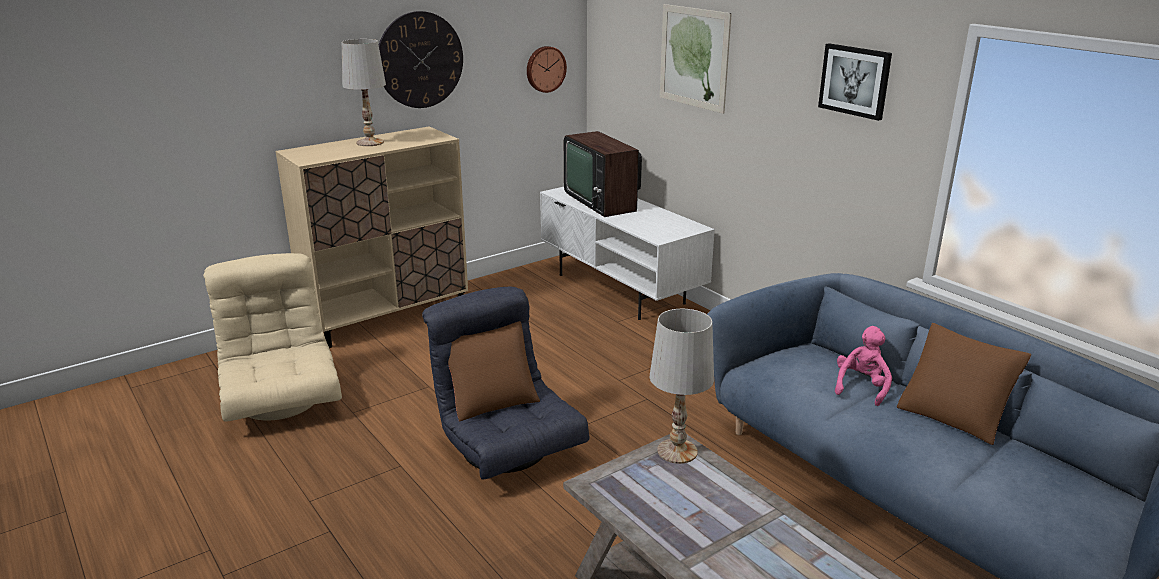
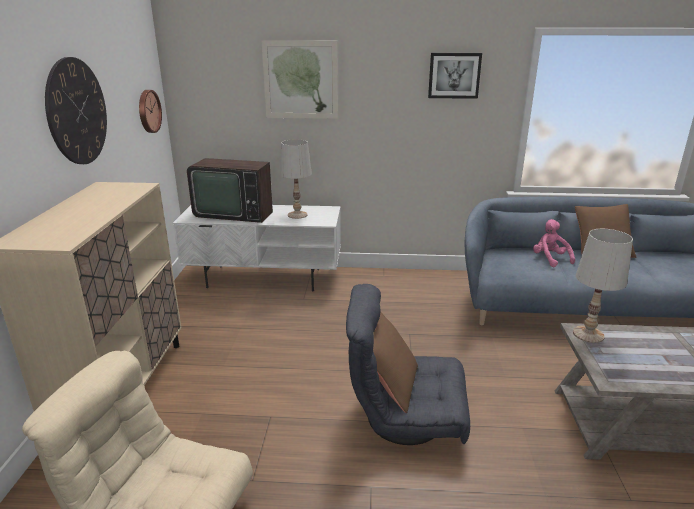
camera: 50 degrees left, 0 degrees up
(369, 142) = (80, 208): white table lamp -> white table lamp (297, 215)

